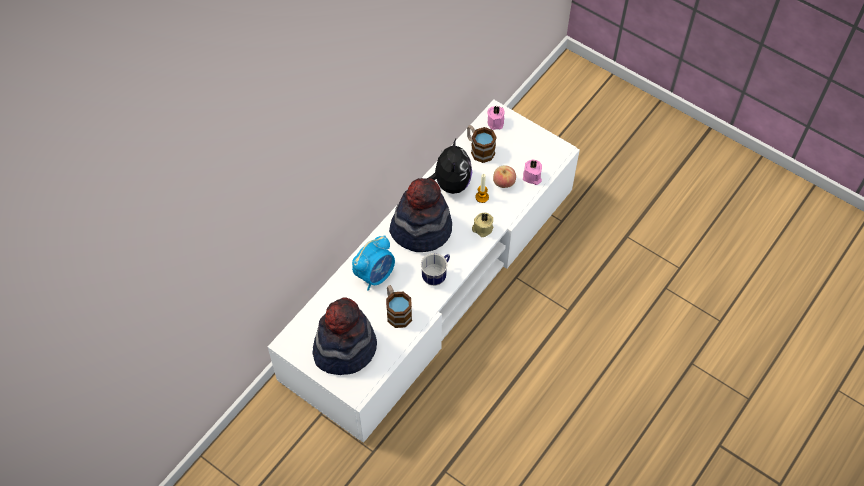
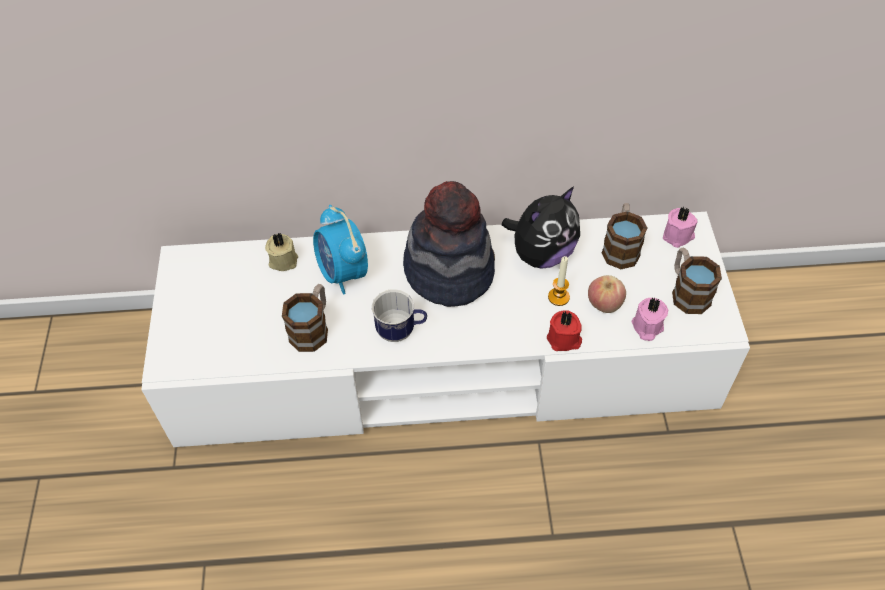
camera: 50 degrees right, 5 degrees down
(344, 348) = (217, 314): hat -> none
(375, 275) = (343, 273): alarm clock -> alarm clock turned 60 degrees clockwise
(482, 228) = (515, 329): beige candle -> beige candle (283, 260)
(507, 214) = (564, 340): none -> red candle
(529, 146) = (687, 291): none -> mug

